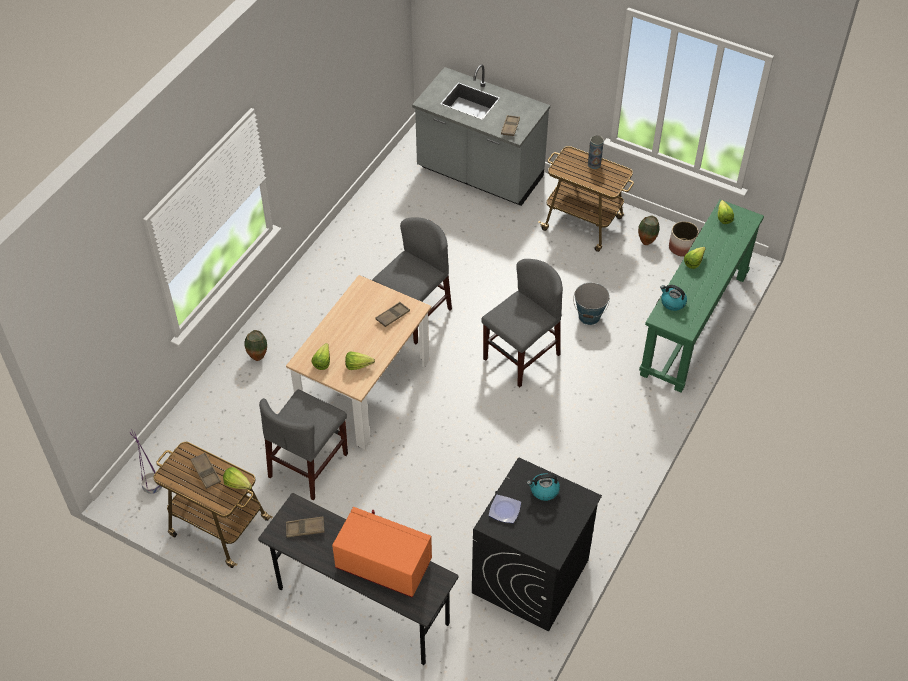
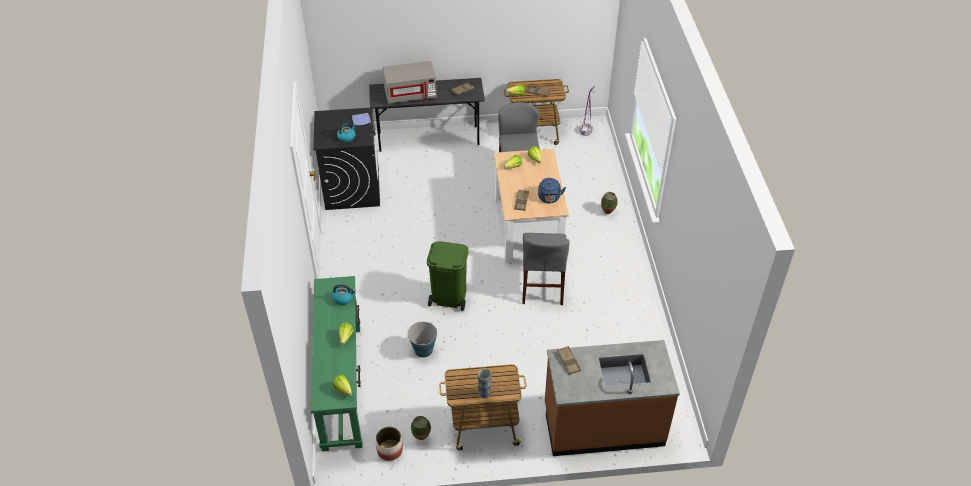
camera: 145 degrees right, 5 degrees down
(359, 303) = (549, 198): none -> blue kettle
(383, 565) = (410, 94): orange microwave -> grey microwave
(479, 175) = (603, 425): grey counter -> brown counter
(521, 356) = (448, 297): grey chair -> green trash can

